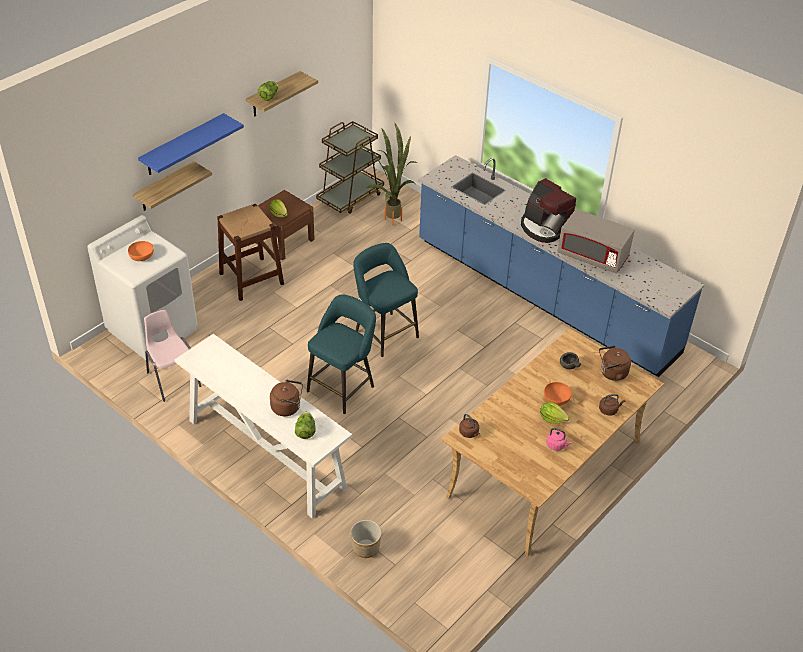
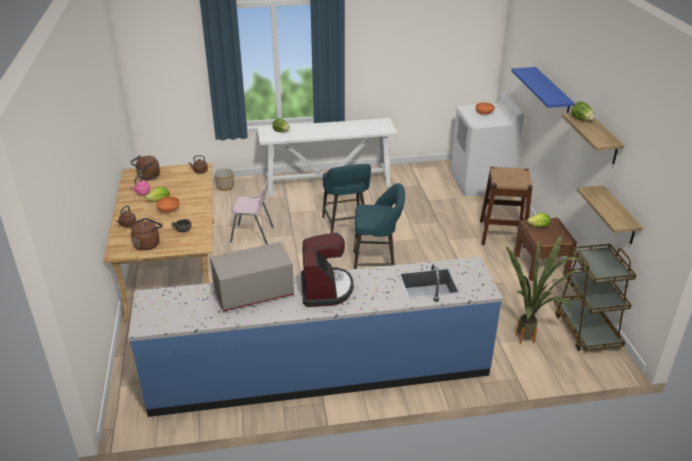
camera: 130 degrees right, 10 degrees down
(165, 187) = (537, 113): shelf -> shelf (619, 216)
(173, 379) = (425, 176): pink chair -> pink chair (252, 234)
(288, 407) = (306, 133): brown kettle -> brown kettle (148, 177)
(544, 227) = (325, 289): coffee machine -> coffee machine turned 90 degrees clockwise

